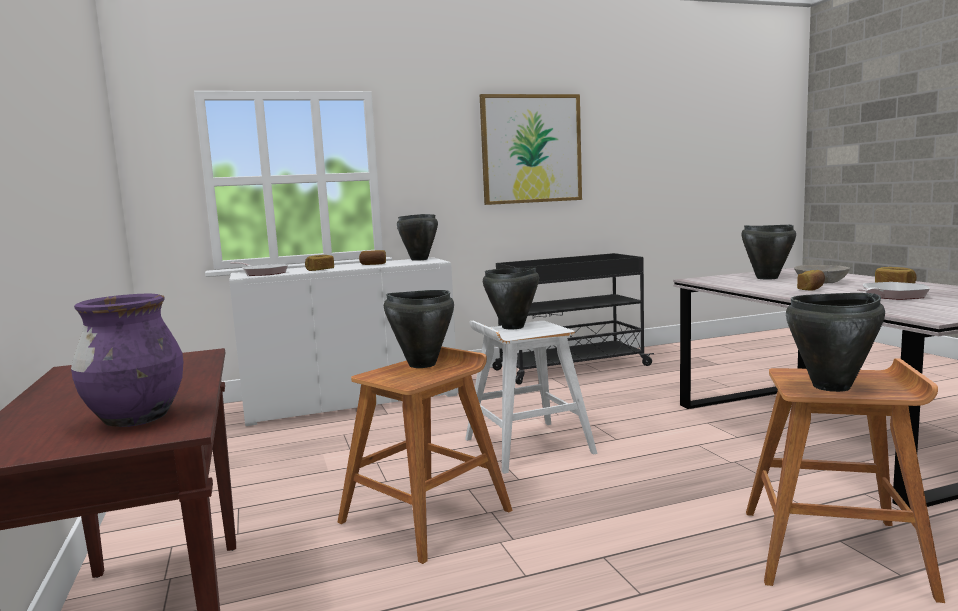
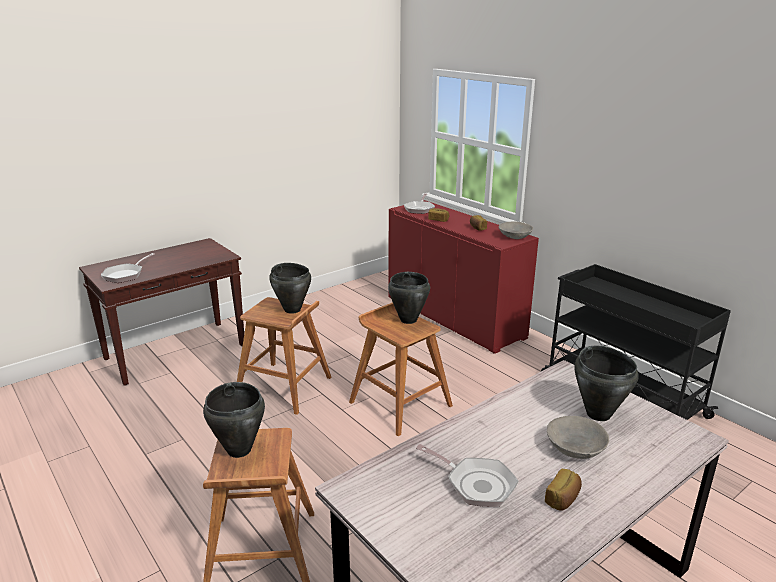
camera: 70 degrees right, 15 degrees up
(136, 419) = (125, 275): purple vase -> frying pan
(352, 401) = (454, 317): white cabinet -> red cabinet
(419, 259) = (514, 236): black cooking pot -> grey bowl
(527, 446) = (399, 403): white stool -> brown stool
(531, 149) = (669, 160): picture -> none
(811, 289) = (517, 438): bread -> none

